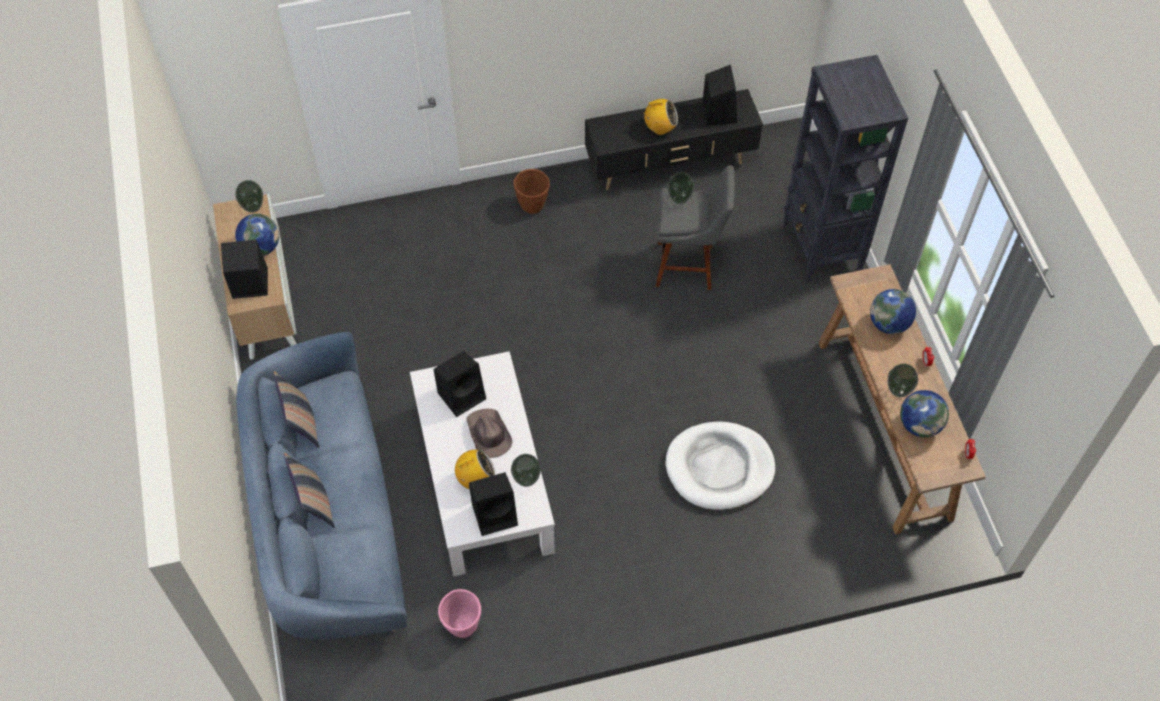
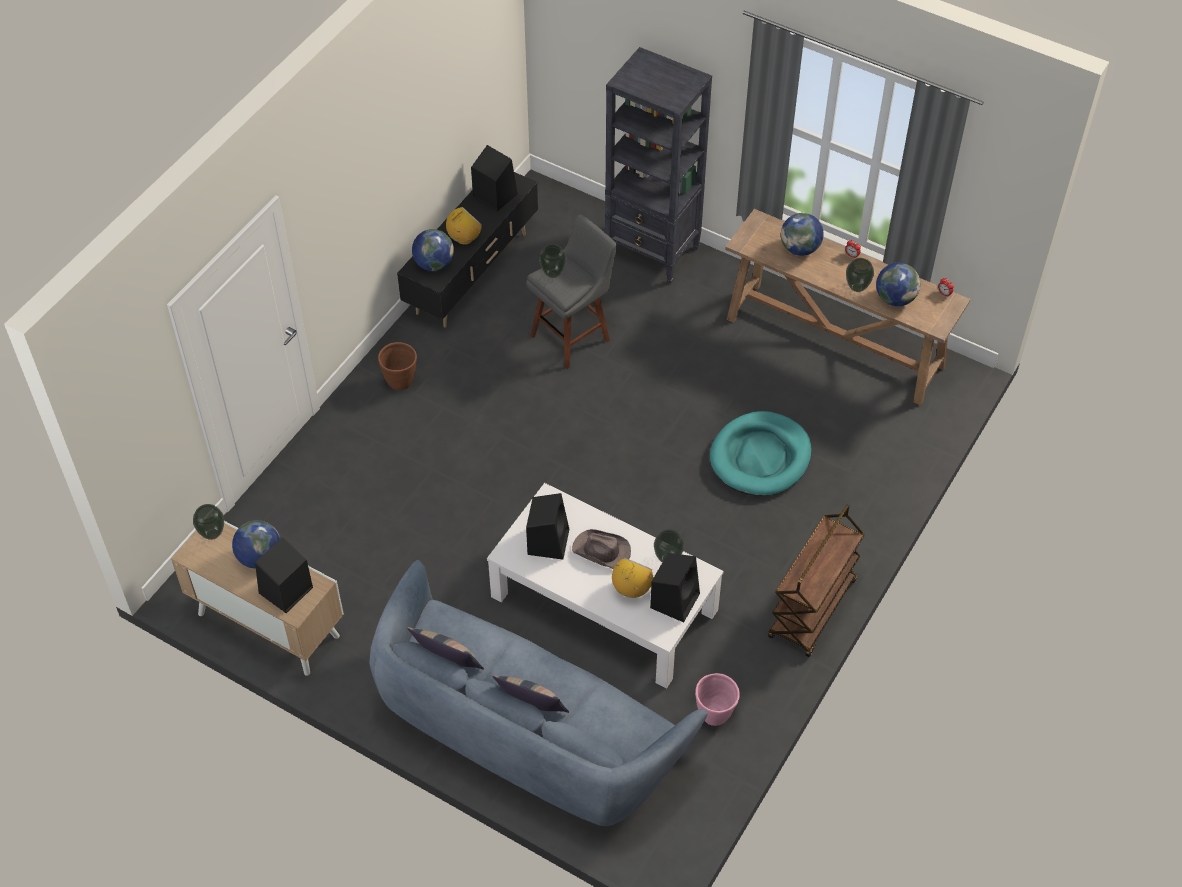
camera: 45 degrees left, 5 degrees down
(617, 132) = (434, 264): none -> globe
(621, 616) = (812, 610): none -> brown cart
(719, 468) = (760, 457): white dog bed -> turquoise dog bed

